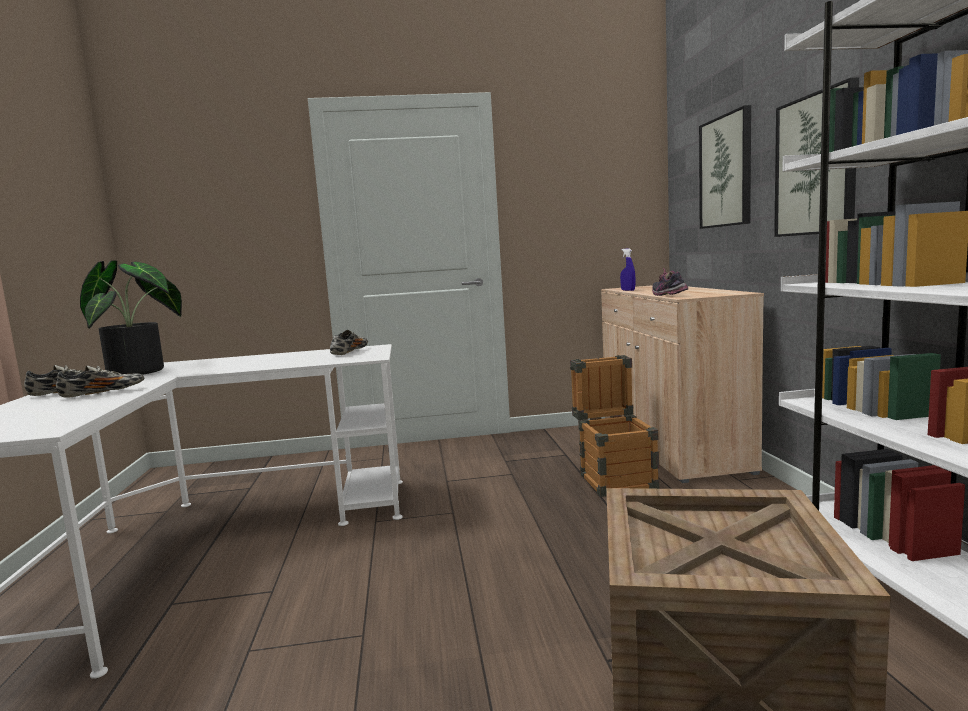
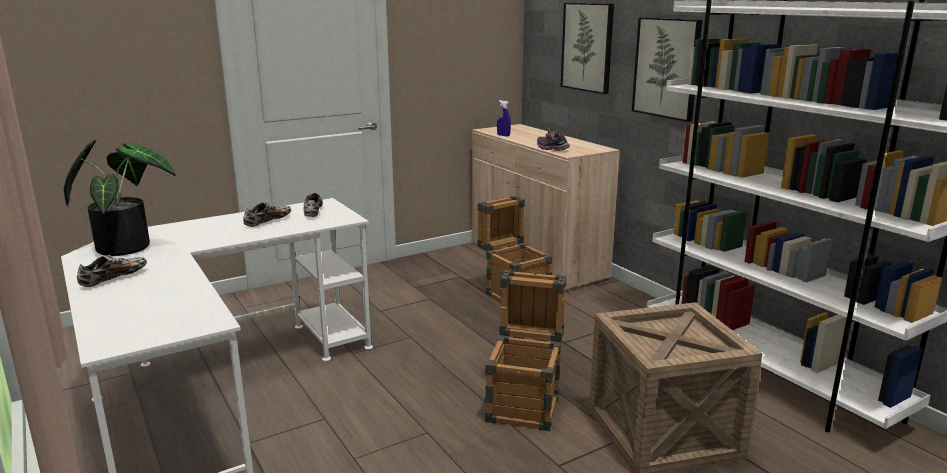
camera: 25 degrees left, 10 degrees up
(103, 393) = (159, 278): shoe -> shoe (268, 222)
(524, 620) = (525, 403): none -> crate

